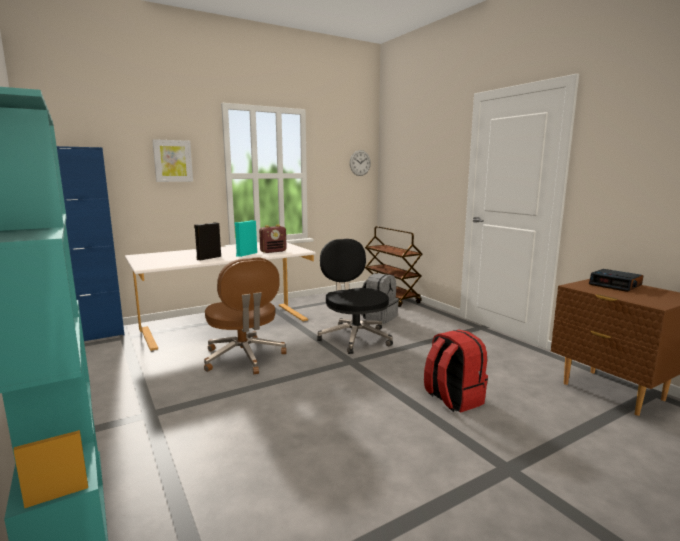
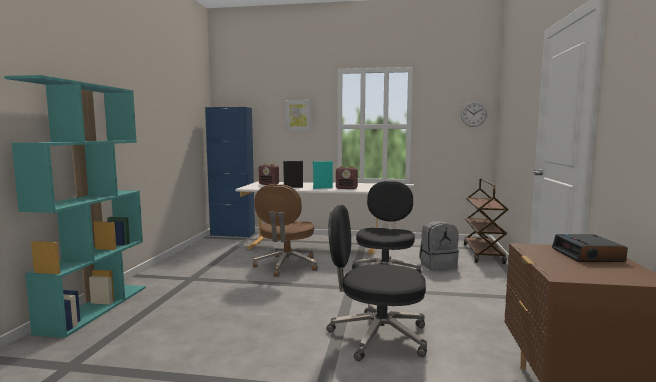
camera: 40 degrees right, 5 degrees down
(161, 258) = (269, 184): none -> radio
(452, 399) = (376, 336): red backpack -> black office chair

